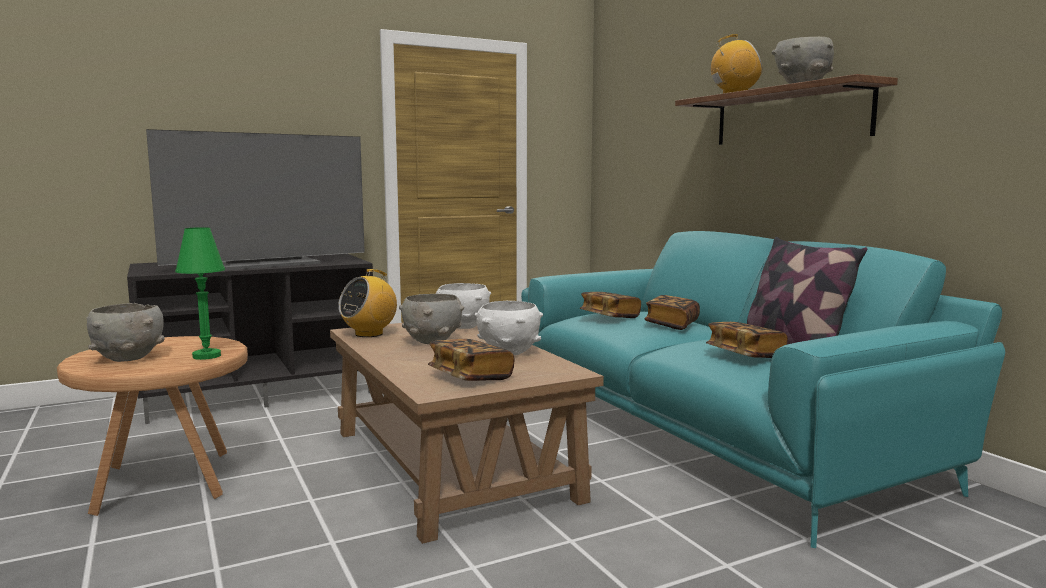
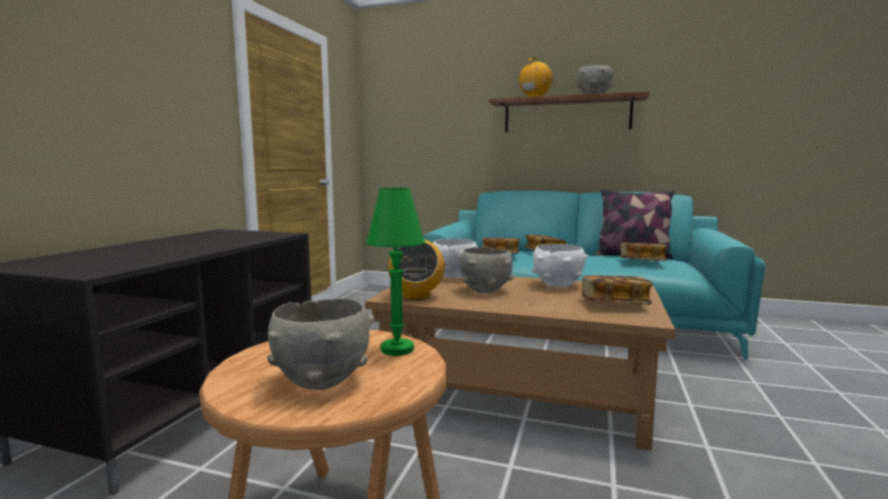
camera: 45 degrees left, 0 degrees up
(265, 264) = (202, 245): television -> none

